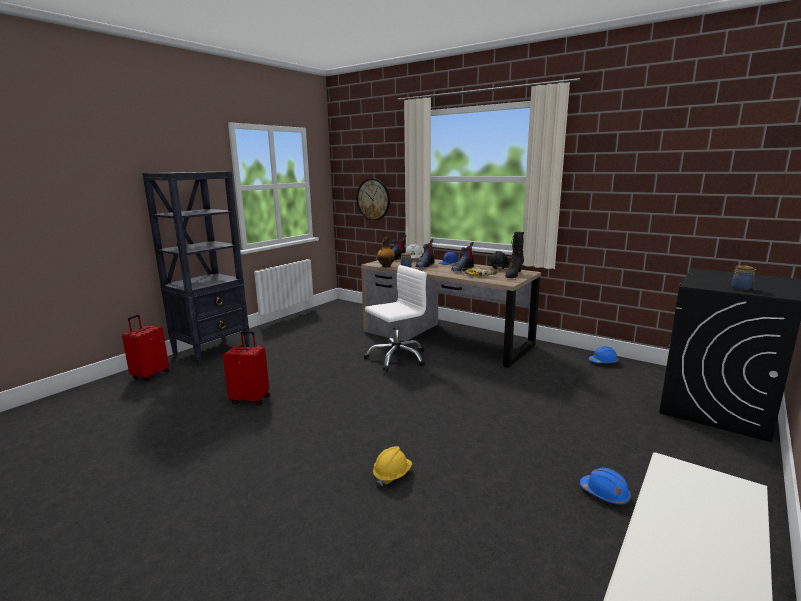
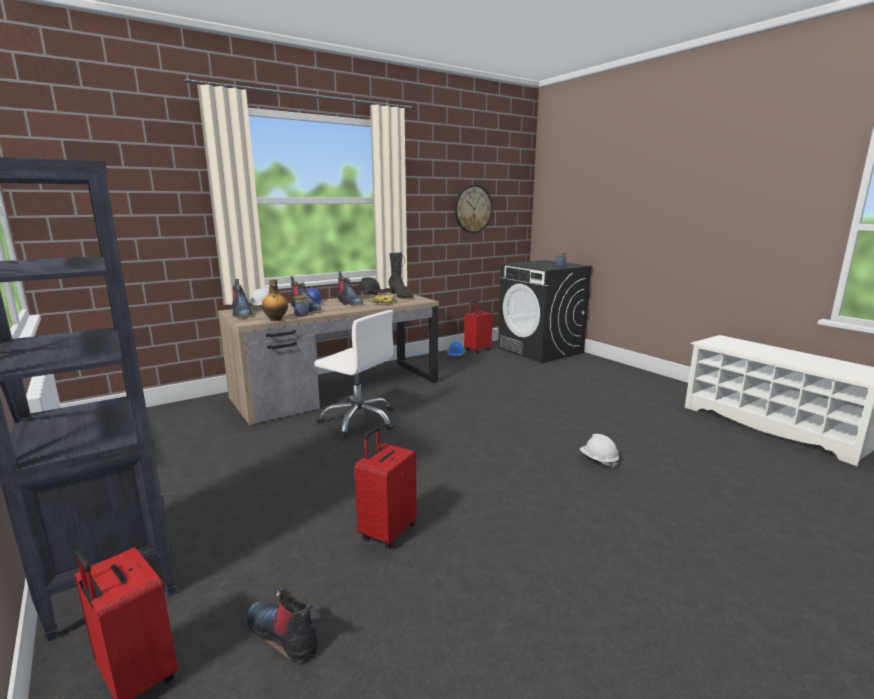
camera: 70 degrees left, 0 degrees up
(167, 394) = (284, 635): none -> boot
(373, 199) = (134, 235): wall clock -> wall clock (473, 209)
(392, 475) = (598, 460): yellow hard hat -> white hard hat
(396, 358) = (359, 420): white office chair -> white office chair turned 135 degrees clockwise
(605, 494) = (629, 399): blue hard hat -> none
(639, 369) = (477, 350): none -> red suitcase

